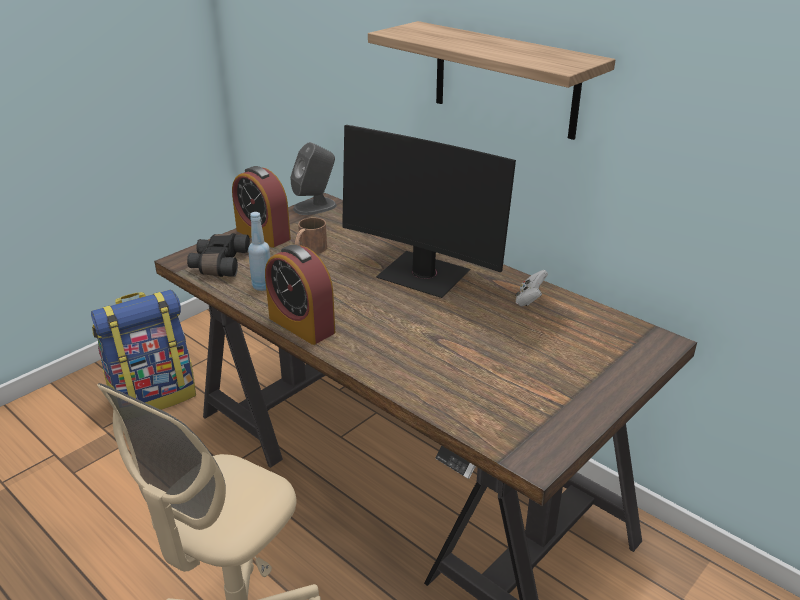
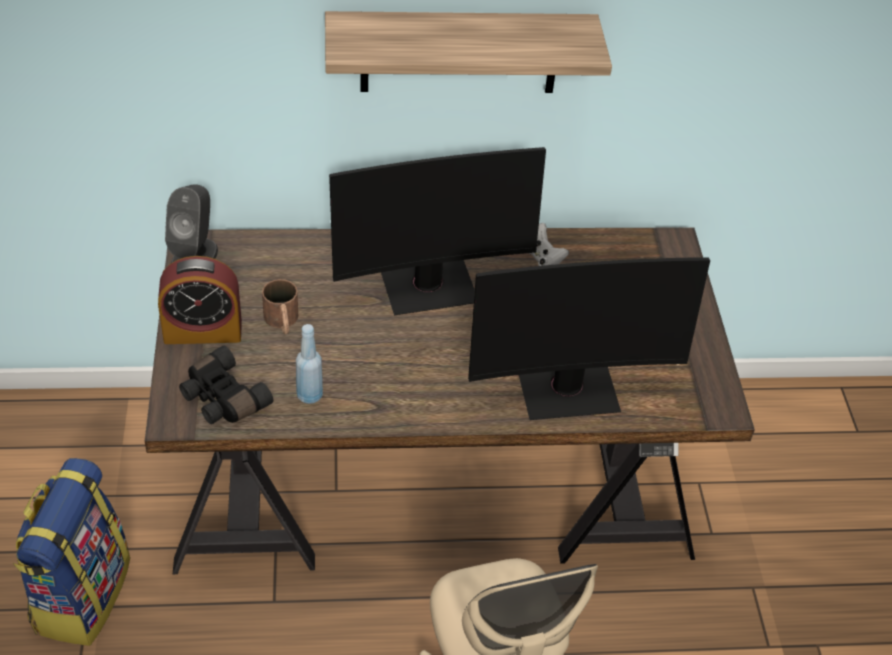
camera: 50 degrees left, 15 degrees up
(301, 325) = (411, 412): alarm clock -> none
(425, 372) = (567, 389): none -> monitor

